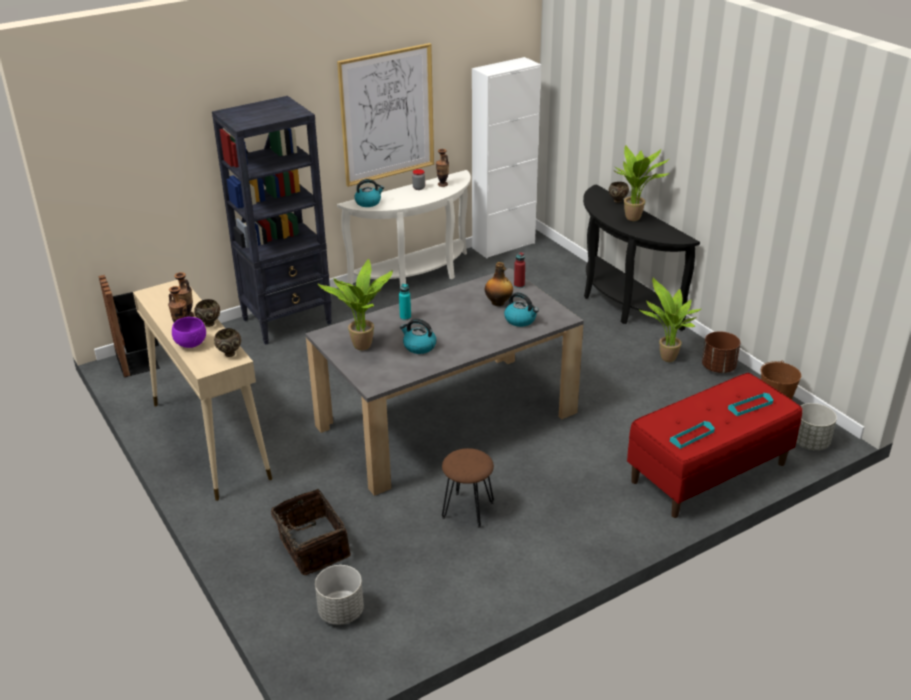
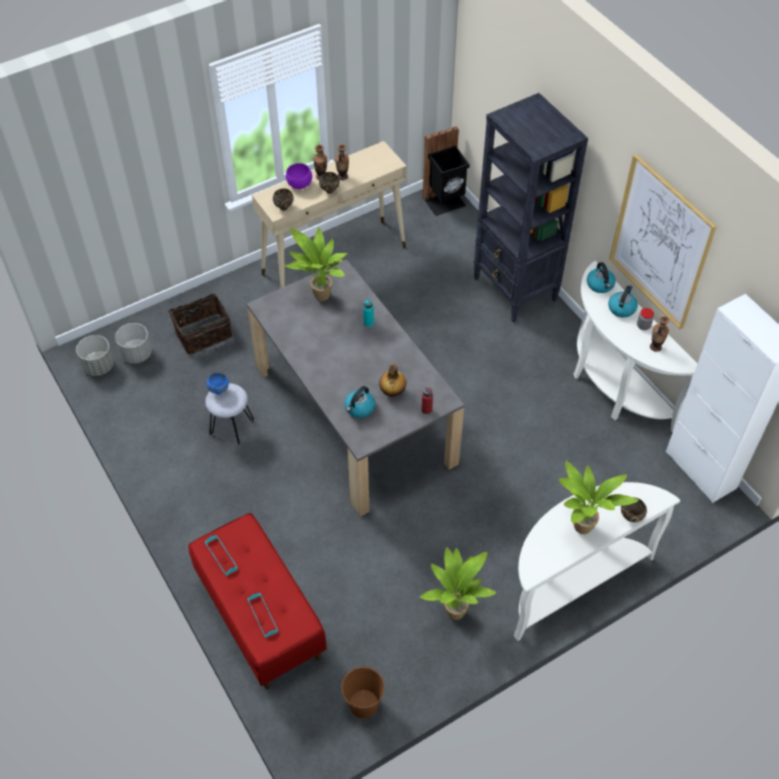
camera: 90 degrees right, 20 degrees up
(419, 346) = (319, 334): kettle -> kettle (621, 308)
(458, 466) = (219, 391): none -> blue bowl
(467, 510) = (231, 427): brown stool -> grey stool
(621, 303) = (572, 581): black console table -> white console table
(718, 367) = (438, 662): brown planter -> none
(810, 443) = (298, 724): grey planter -> grey planter (98, 366)

